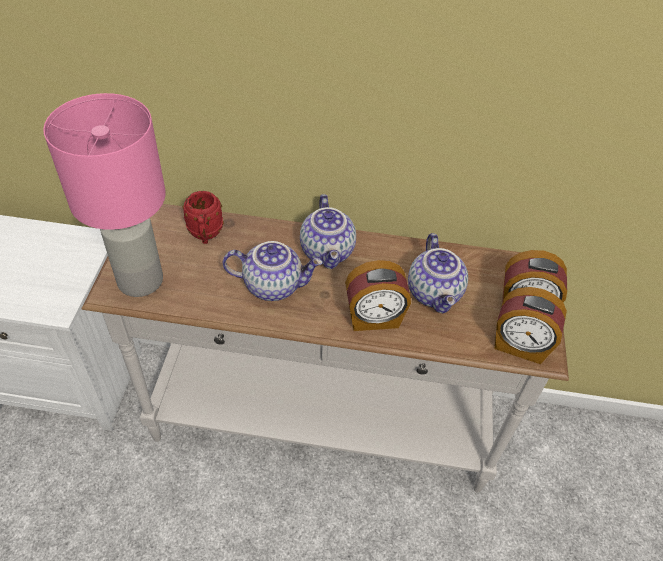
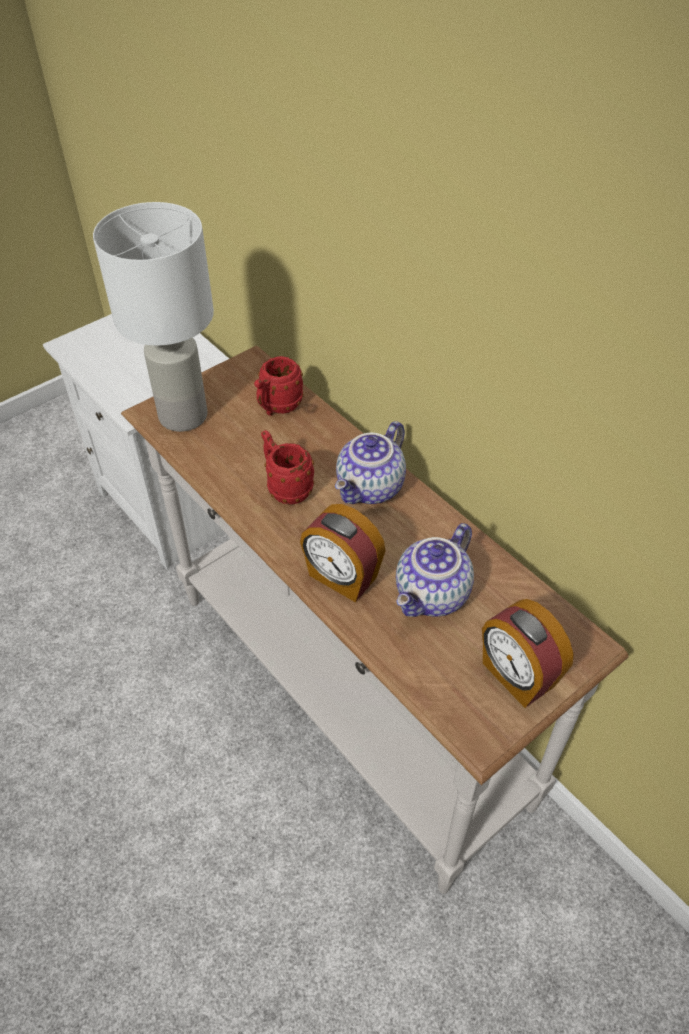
camera: 45 degrees right, 0 degrees up
(139, 281) = (181, 416): pink table lamp -> white table lamp
(273, 285) = (285, 487): teapot -> red mug
(519, 346) = (462, 708): alarm clock -> none

